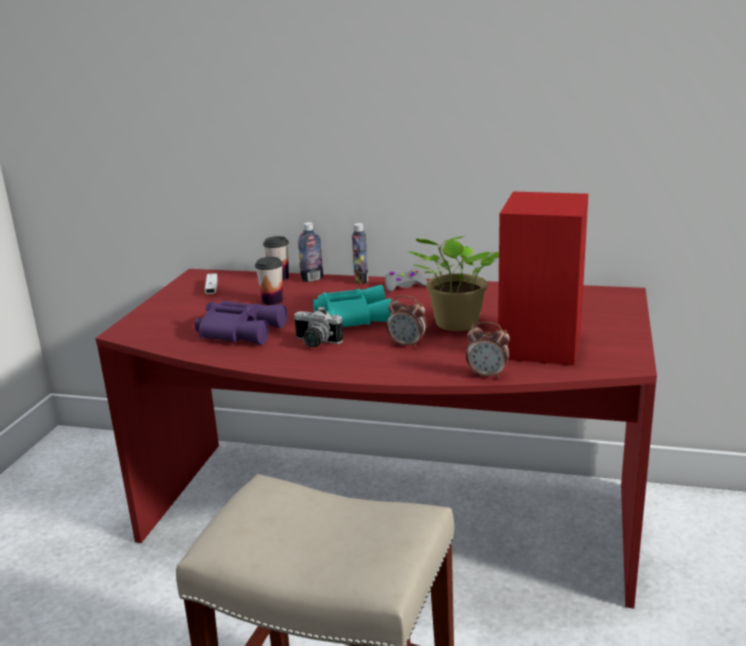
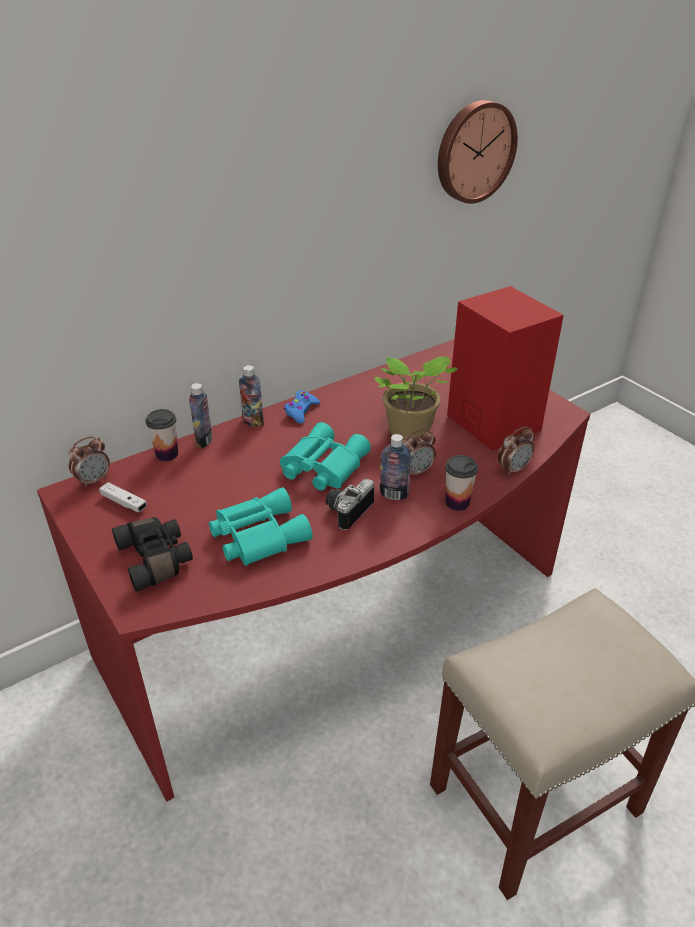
camera: 50 degrees left, 15 degrees up
(173, 318) = (157, 559): none -> black binoculars
(220, 274) = (94, 480): none -> alarm clock
(240, 330) = (257, 535): purple binoculars -> turquoise binoculars
(272, 301) = (218, 485): cup -> cup (457, 502)
(315, 343) = (347, 510): camera -> camera turned 150 degrees clockwise
(363, 349) = (394, 494): none -> bottle
(404, 286) = (301, 411): grey game controller -> blue game controller
(665, 71) = (474, 151): none -> wall clock

